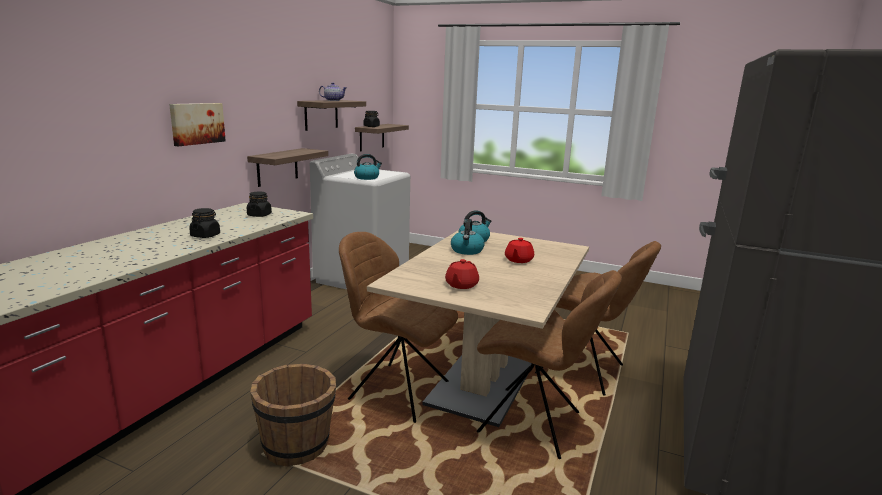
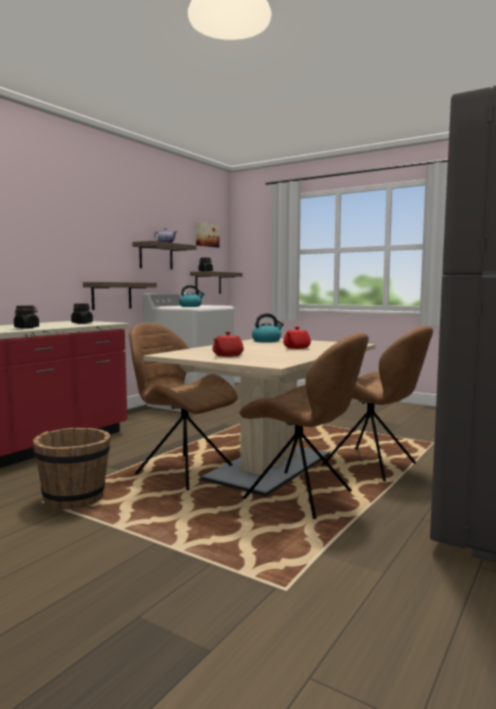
camera: 10 degrees right, 10 degrees down
(197, 123) = (37, 248): picture -> picture (206, 235)
(467, 251) = (253, 344): kettle -> none

